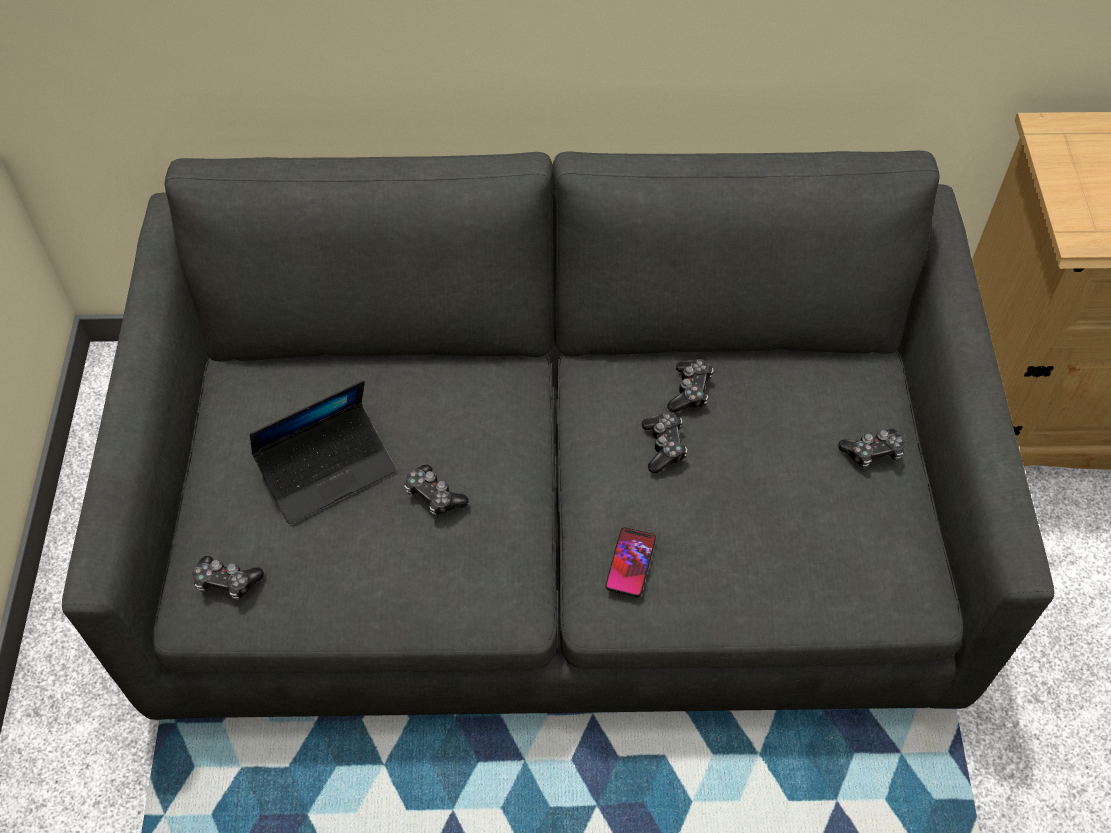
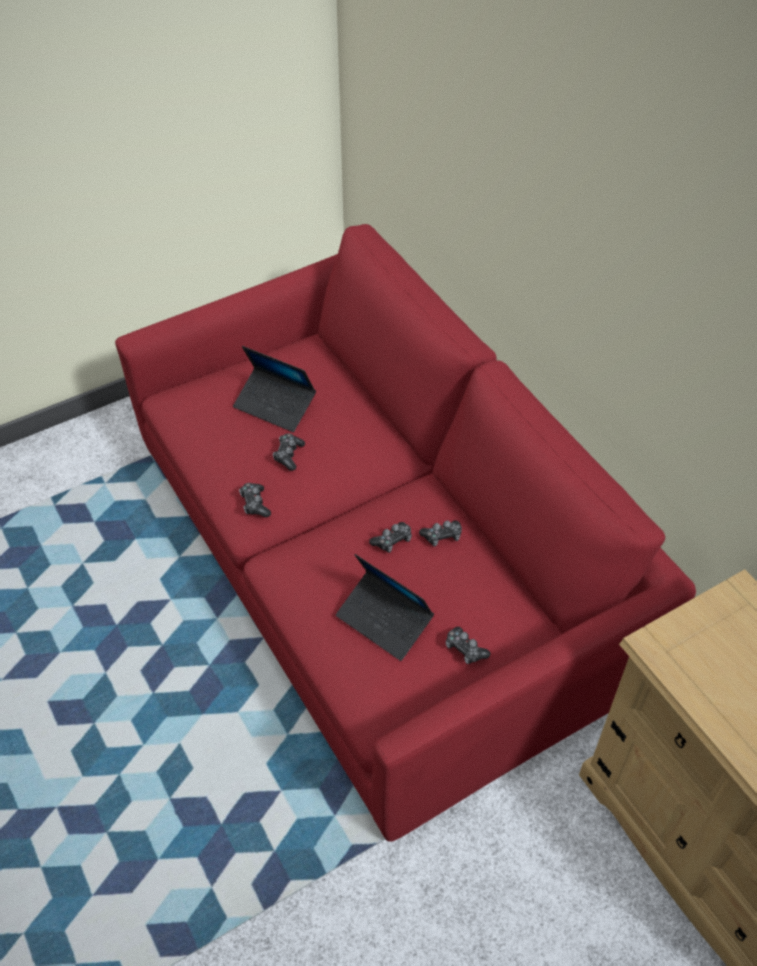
camera: 60 degrees right, 5 degrees down
(227, 582) = (187, 402): game controller -> game controller (255, 504)
(557, 518) = (380, 561): grey sofa -> red sofa
(630, 562) = (305, 561): phone -> none
(783, 516) = (384, 620): none -> laptop

